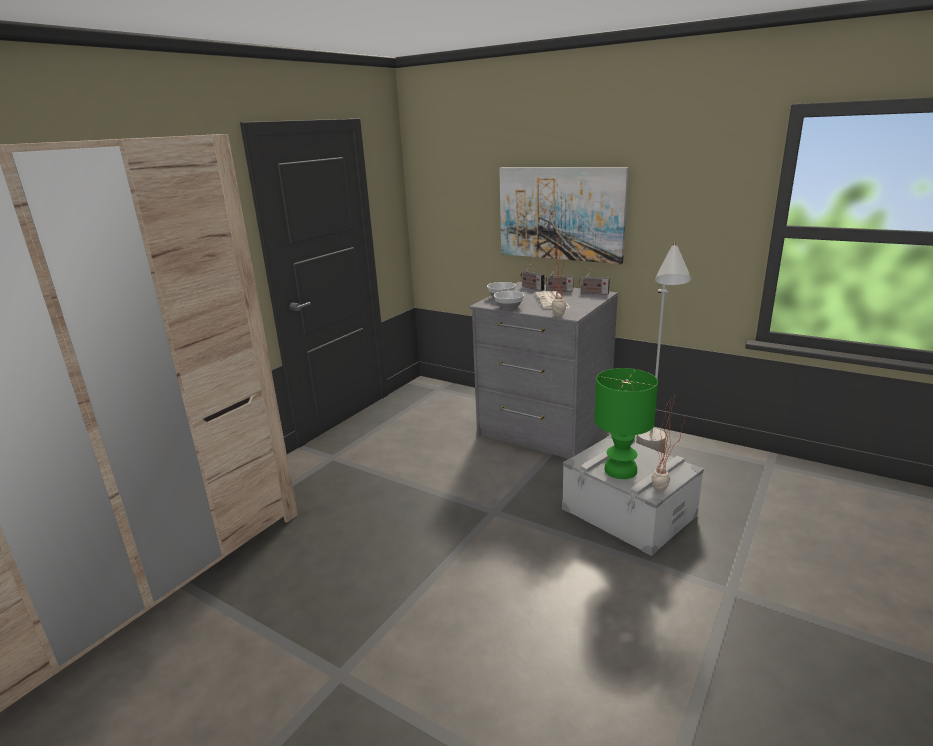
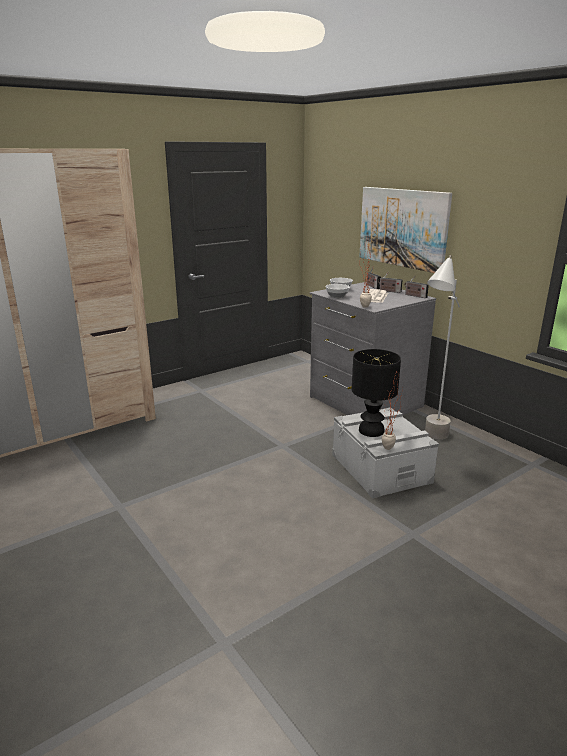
camera: 20 degrees right, 0 degrees up
(620, 470) = (371, 430): green table lamp -> black table lamp

